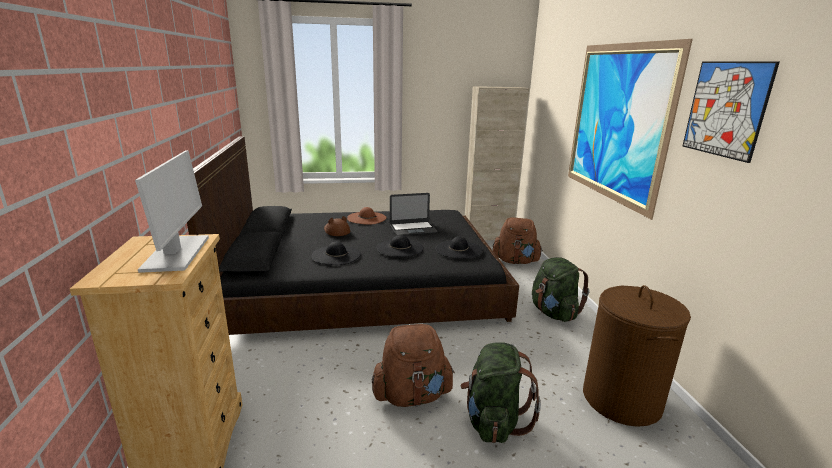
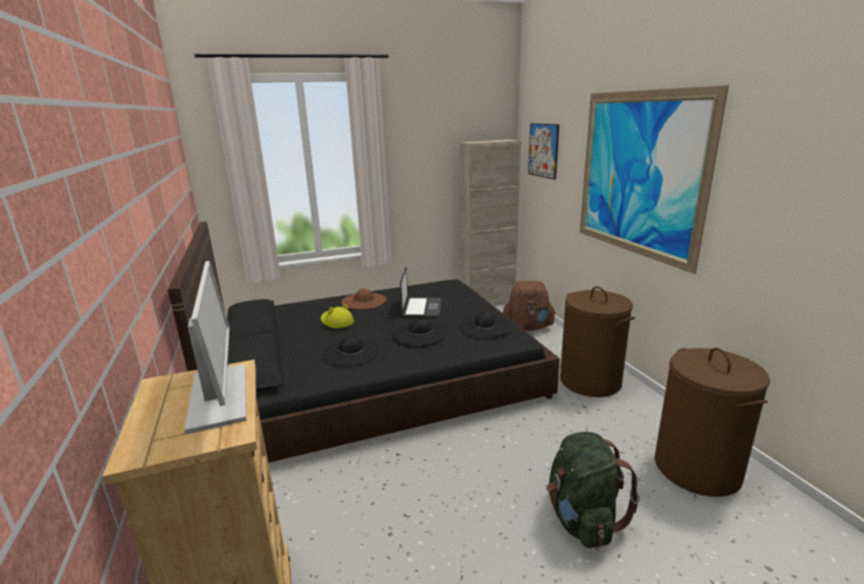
camera: 10 degrees left, 0 degrees up
(336, 231) = (336, 321): brown hat -> yellow hat
(412, 395) = (483, 506): brown backpack -> none
(413, 228) = (421, 307): laptop -> laptop turned 60 degrees counterclockwise
(554, 313) = (590, 381): green backpack -> brown laundry basket
(725, 109) = (778, 157): picture -> picture (543, 150)

